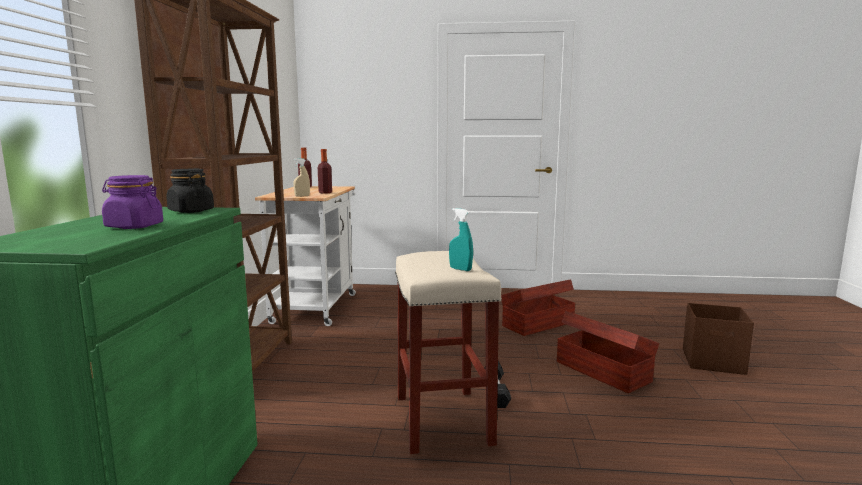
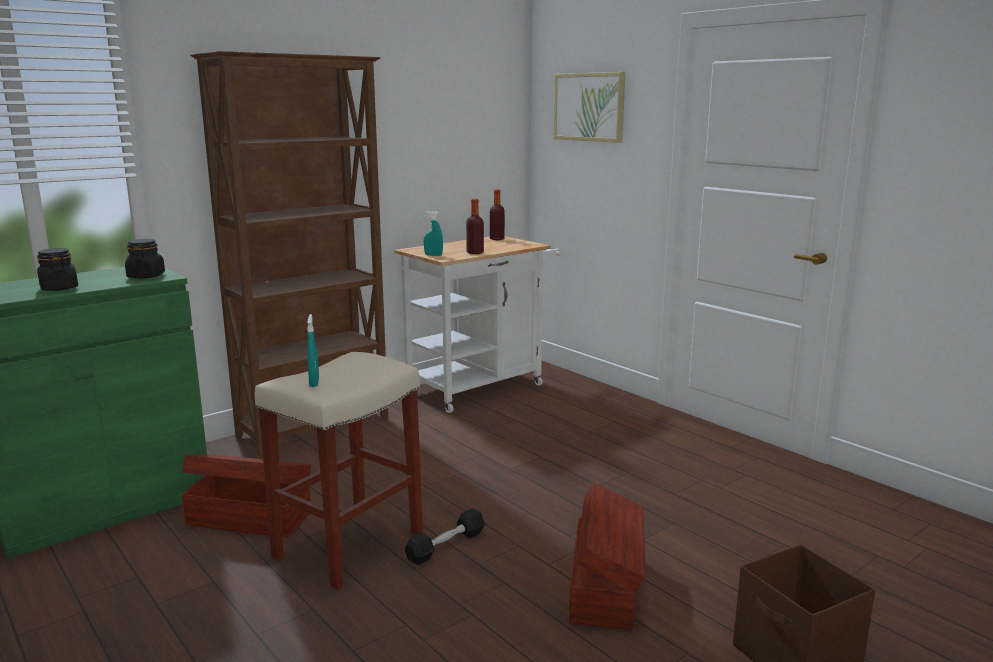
camera: 45 degrees right, 5 degrees up
(134, 226) = (59, 288): purple jar -> black jar
(302, 196) = (433, 255): beige spray bottle -> turquoise spray bottle
(360, 86) = (589, 107): none -> picture
(537, 324) = (666, 497): brown storage box -> brown storage box (249, 517)

